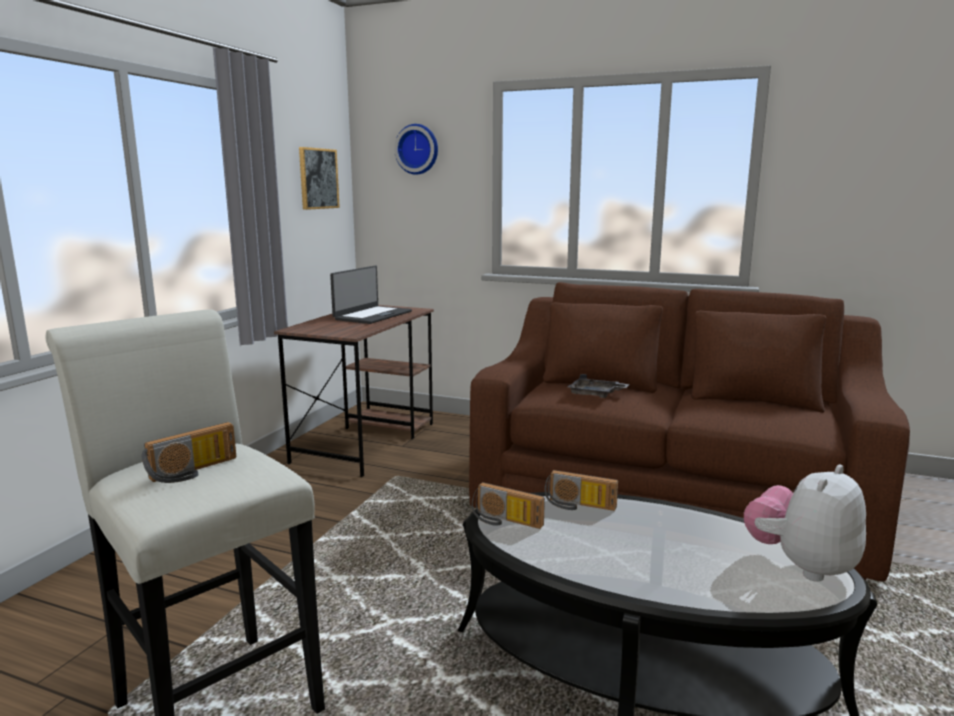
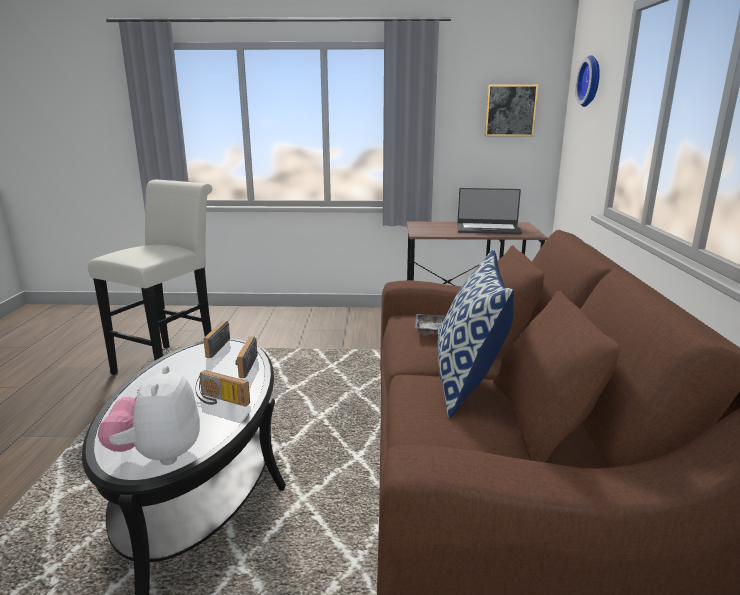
camera: 70 degrees right, 5 degrees up
(194, 471) = (141, 250): radio -> radio (220, 401)
(706, 403) = (468, 384): none -> pillow
(801, 566) = (158, 455): plush toy -> plush toy turned 120 degrees counterclockwise

